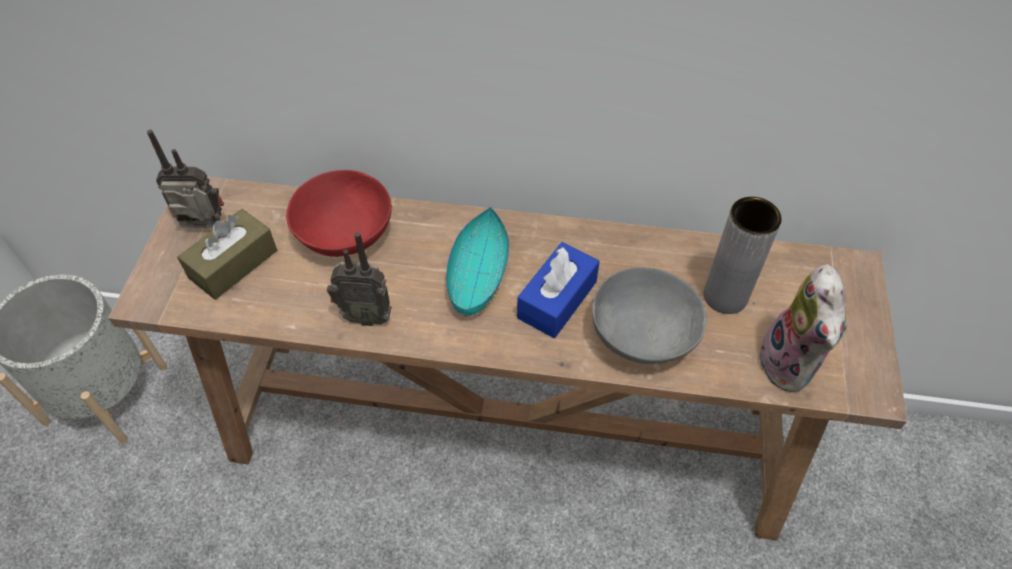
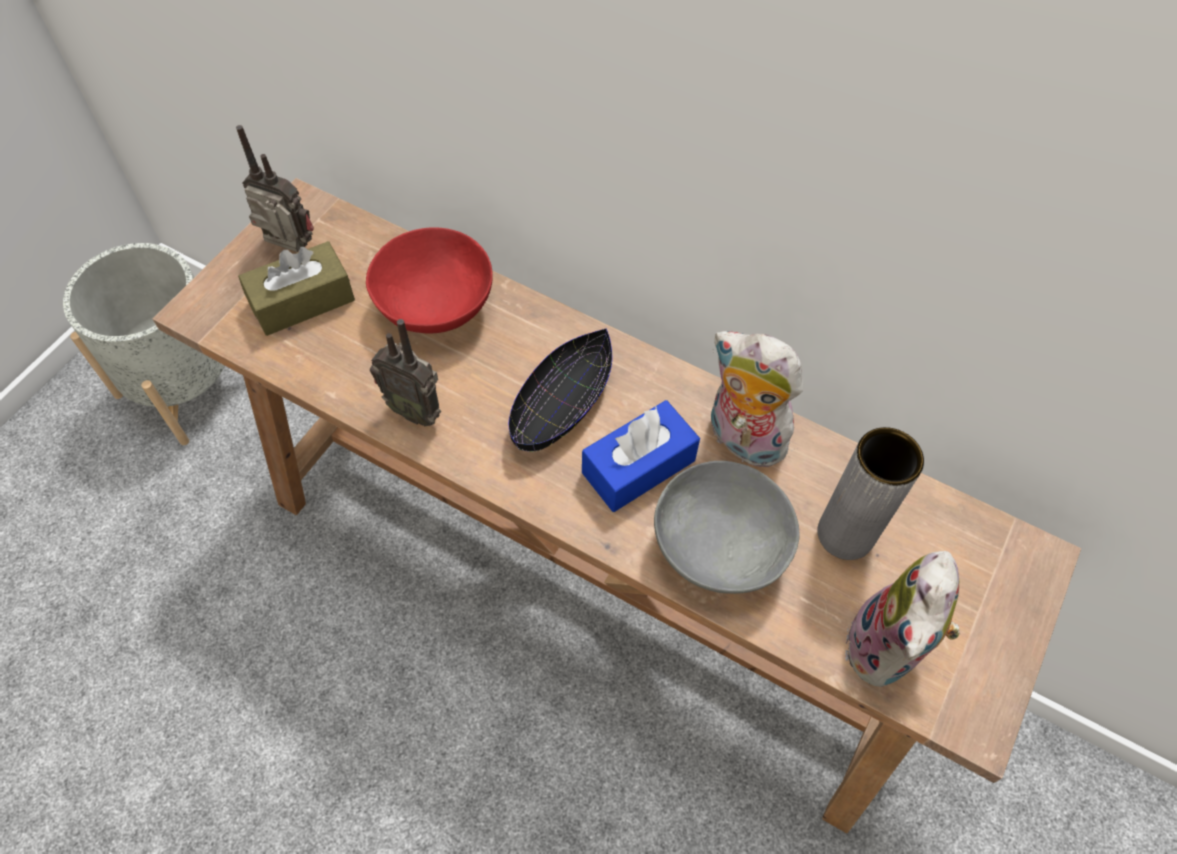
camera: 20 degrees right, 5 degrees up
(478, 272) = (563, 402): turquoise bowl -> black bowl
(621, 256) = (741, 439): none -> plush toy

